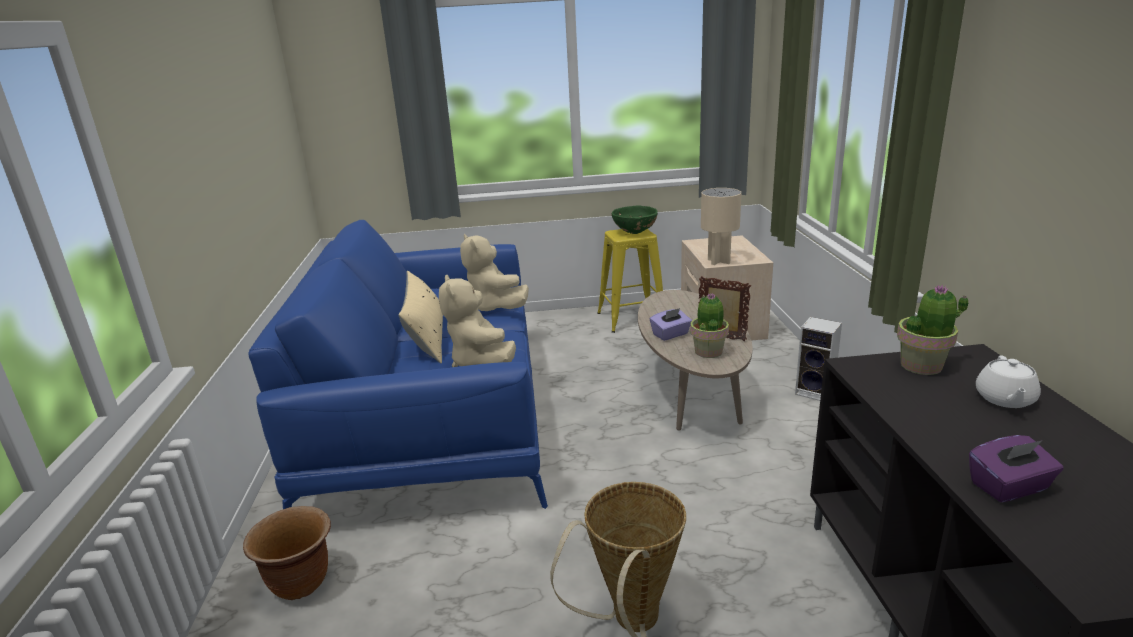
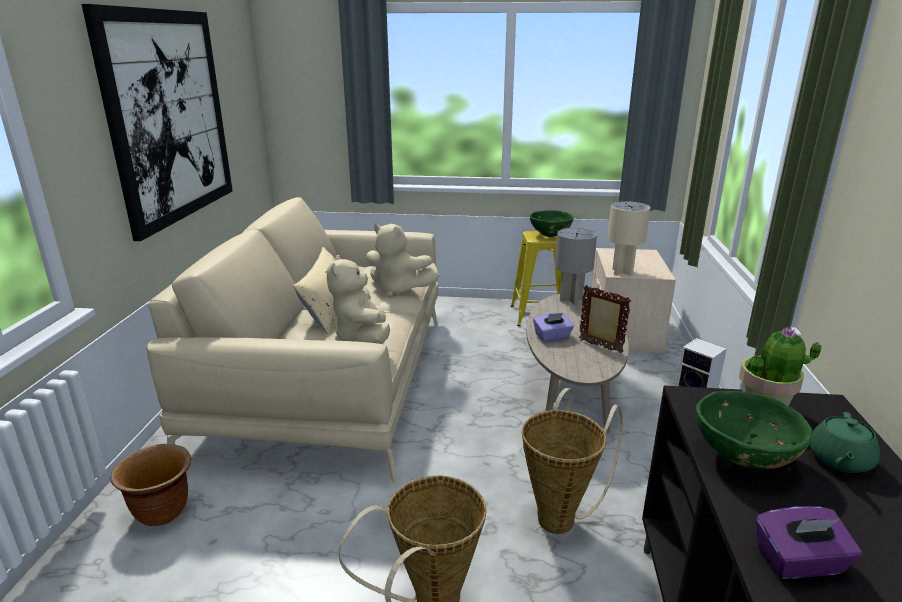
camera: 10 degrees right, 0 degrees up
(223, 142) = (169, 117): none -> picture
(433, 414) = (331, 378): blue sofa -> beige sofa
(494, 307) = (399, 289): beige plush toy -> beige plush toy turned 45 degrees counterclockwise
(673, 296) = (570, 300): none -> grey table lamp
(708, 351) = (581, 358): potted plant -> none
(724, 510) = (560, 516): none -> basket
(924, 411) = (743, 458): none -> green bowl
(1004, 399) = (839, 460): white teapot -> green teapot

